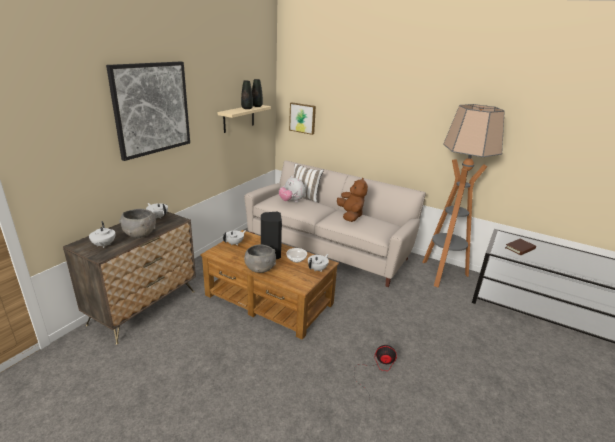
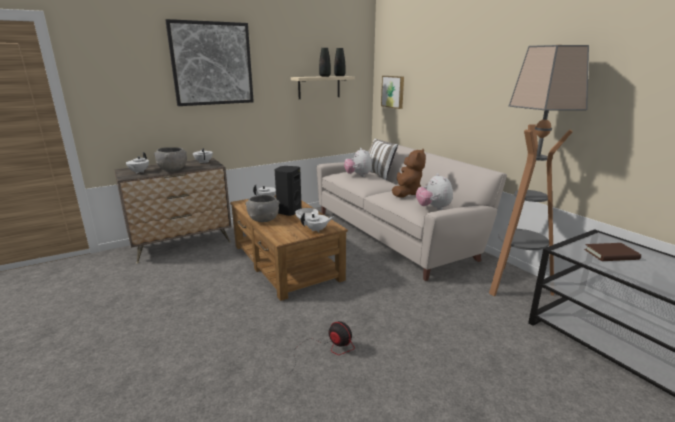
camera: 30 degrees right, 5 degrees down
(383, 228) = (433, 208): none -> plush toy

